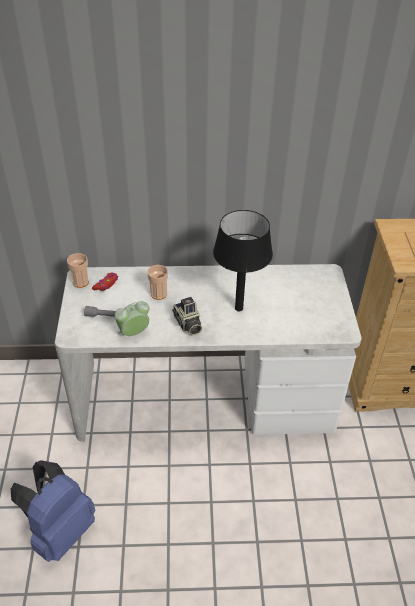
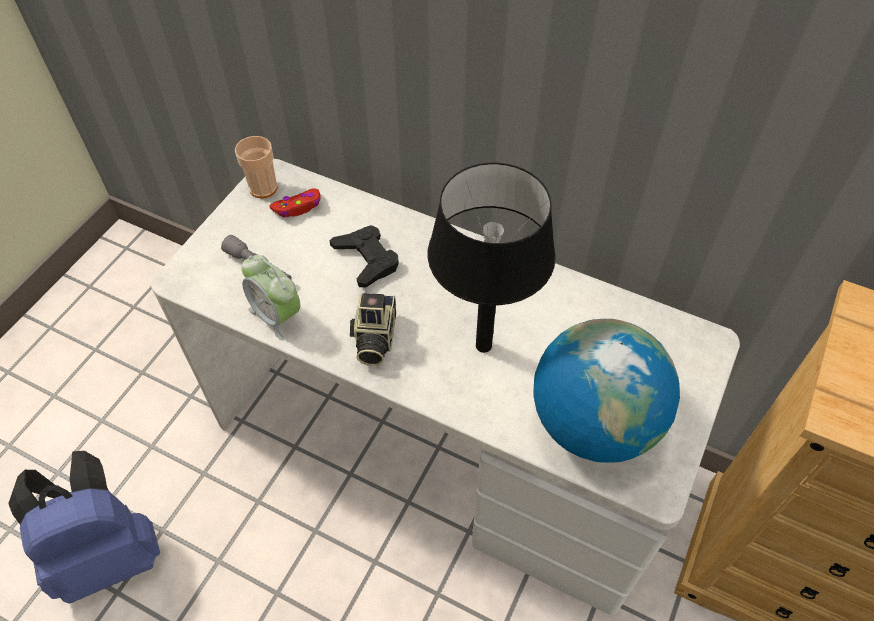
camera: 30 degrees right, 10 degrees up
(133, 333) = (277, 315): alarm clock -> alarm clock turned 135 degrees counterclockwise
(158, 294) = (367, 259): cup -> black game controller
(305, 318) = (594, 422): none -> globe

